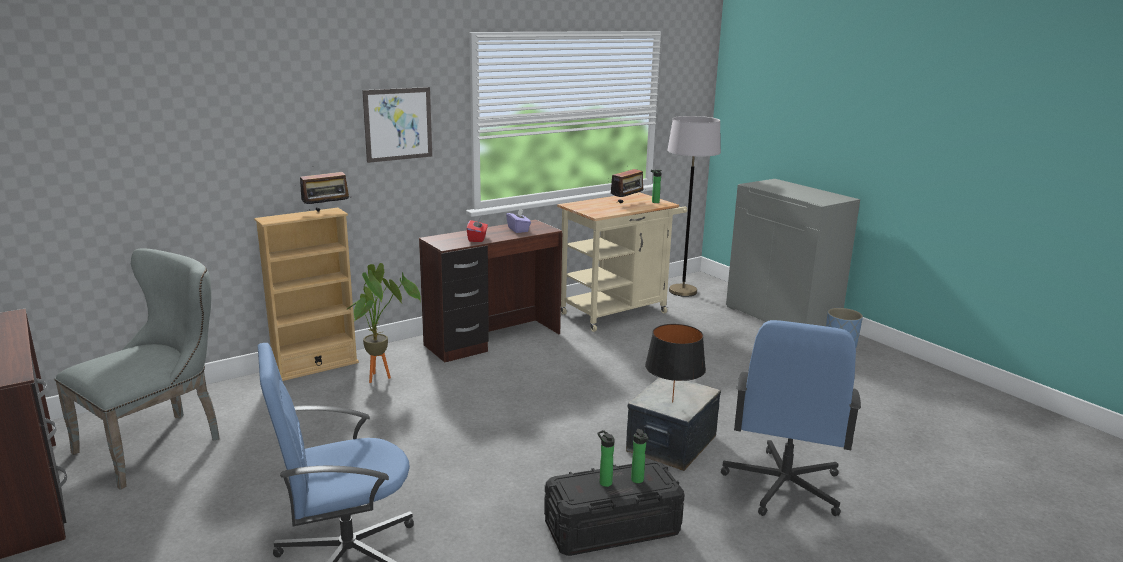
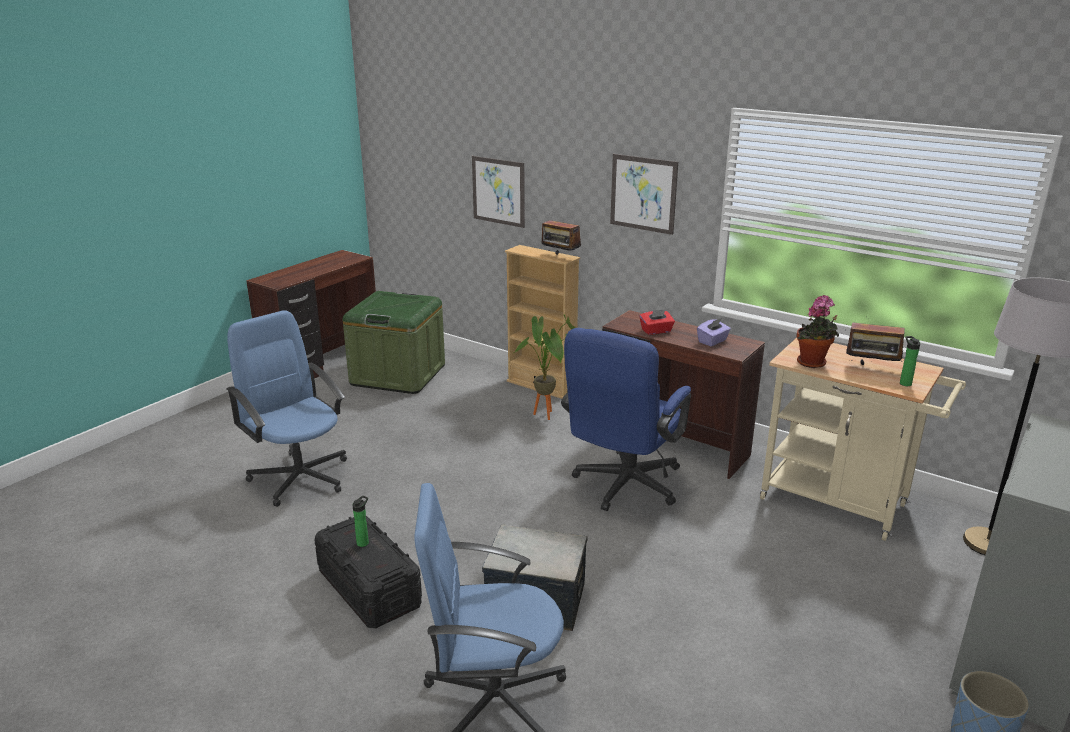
camera: 70 degrees right, 5 degrees up
(159, 443) = (398, 375): grey chair -> green storage box
(210, 162) = (498, 191): none -> picture
(538, 373) = (623, 487): none -> blue office chair
(608, 211) = (813, 364): none -> potted plant
(638, 481) = (372, 560): bottle -> none
(672, 402) = (519, 551): black table lamp -> none

